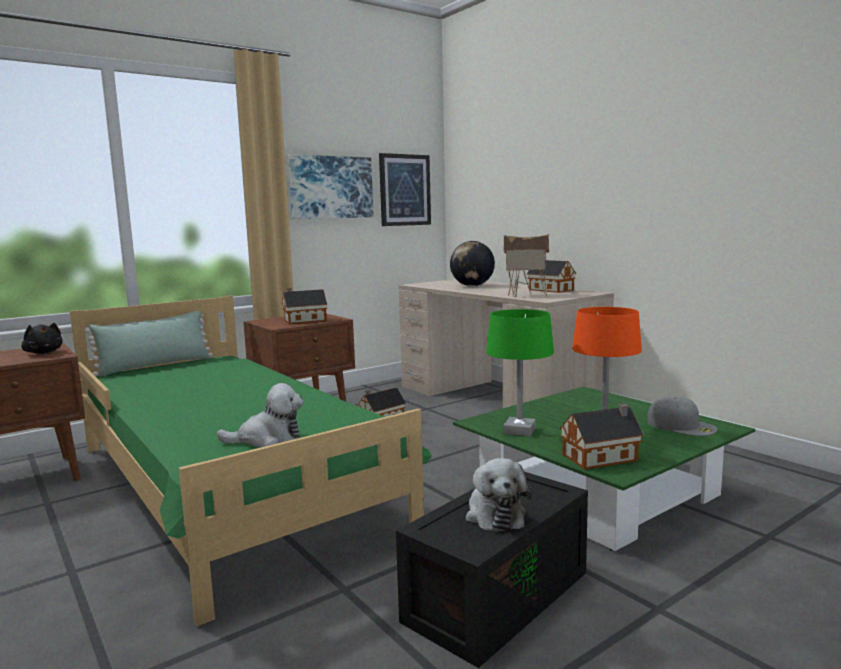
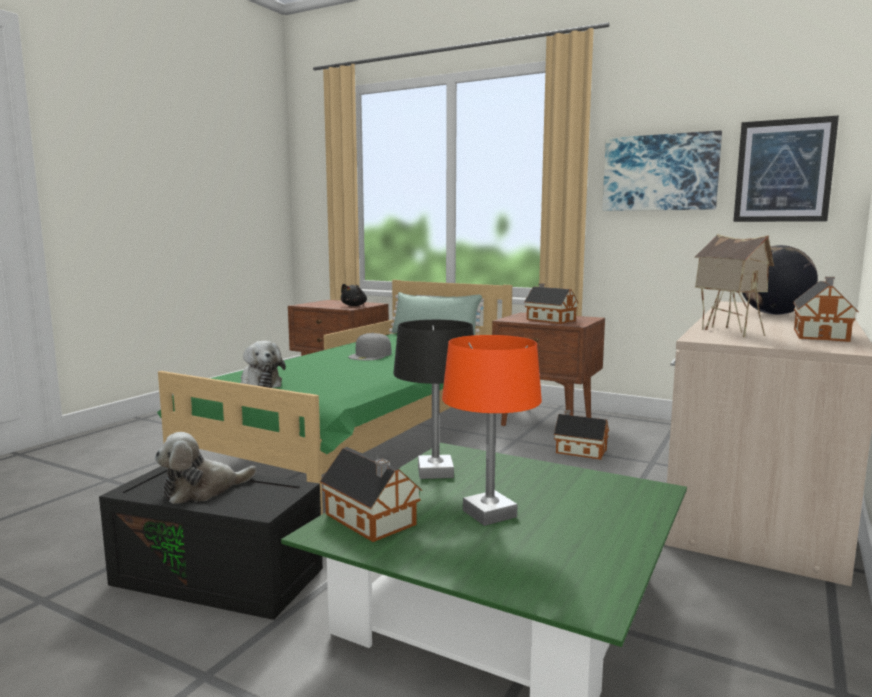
camera: 65 degrees right, 0 degrees up
(519, 430) = (436, 472): green table lamp -> black table lamp
(682, 425) = (560, 567): grey cap -> grey cap (371, 355)

